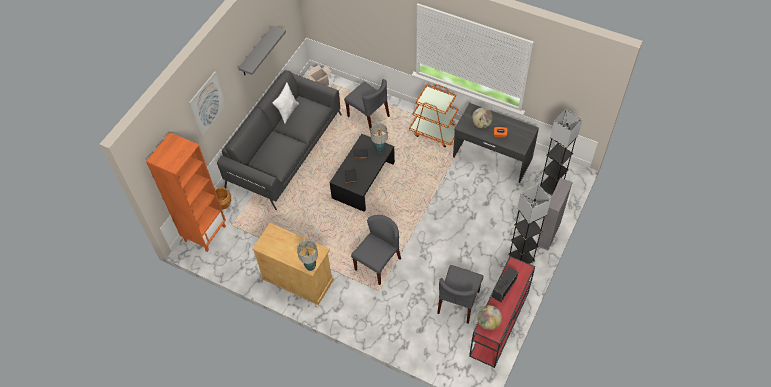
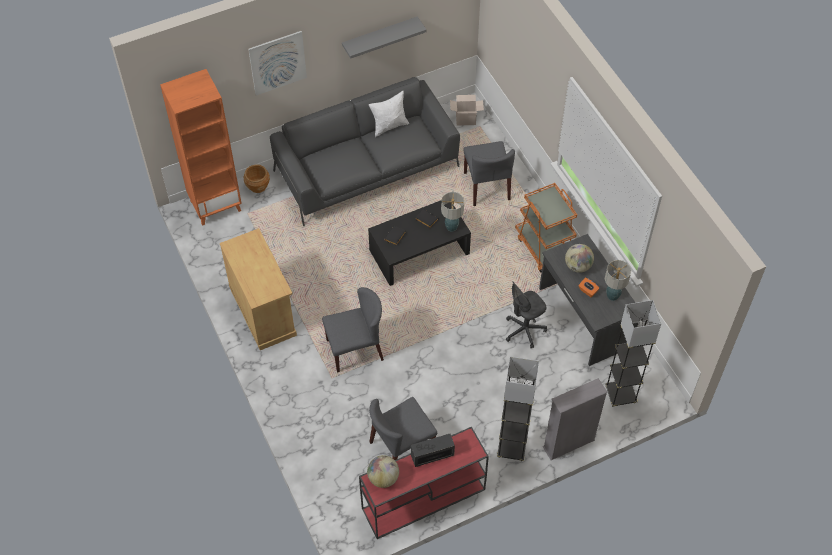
camera: 35 degrees right, 0 degrees up
(310, 267) = (257, 298): table lamp -> table lamp (612, 296)
(466, 186) = (524, 330): none -> grey office chair

